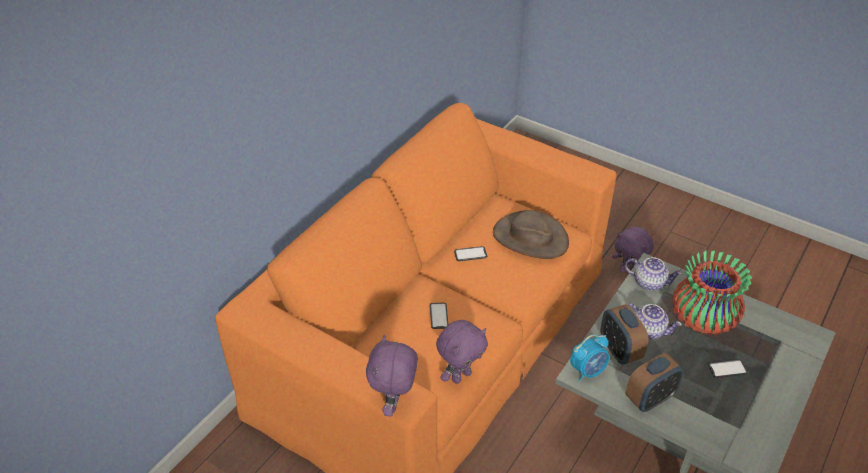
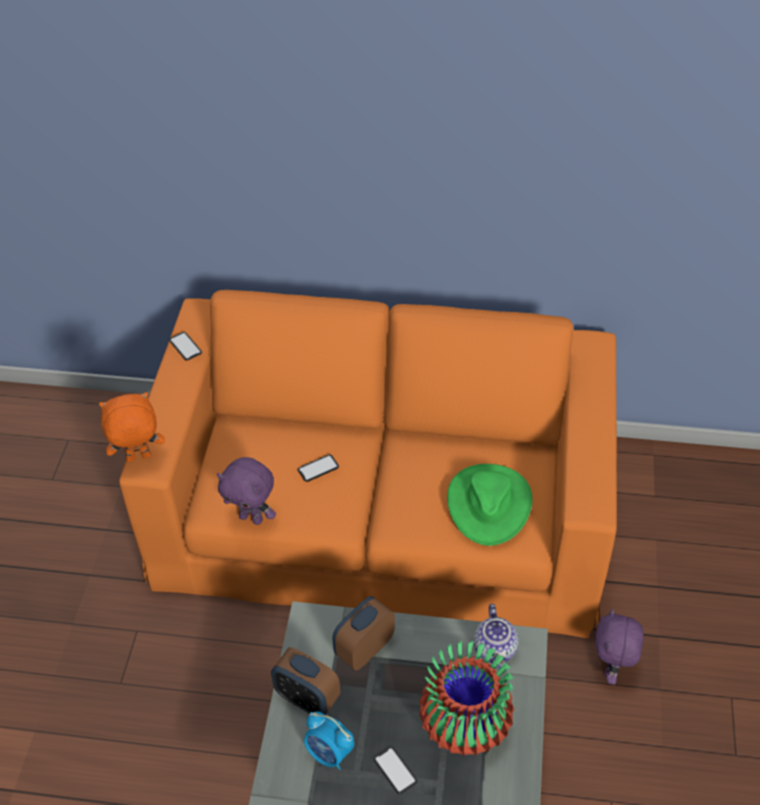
camera: 65 degrees right, 5 degrees up
(394, 403) = (138, 458): purple plush toy -> orange plush toy
(470, 254) = (426, 460): phone -> phone (185, 346)
(530, 238) = (488, 504): brown hat -> green hat
(588, 371) = (317, 627): alarm clock -> alarm clock (329, 753)
(648, 330) = (413, 669): teapot -> none

